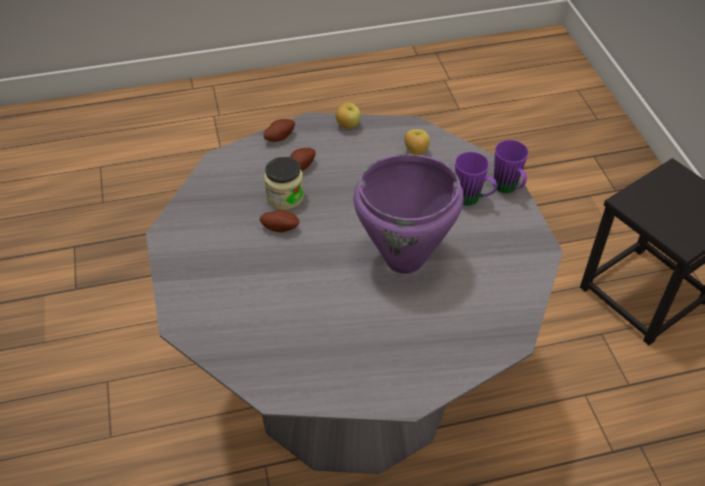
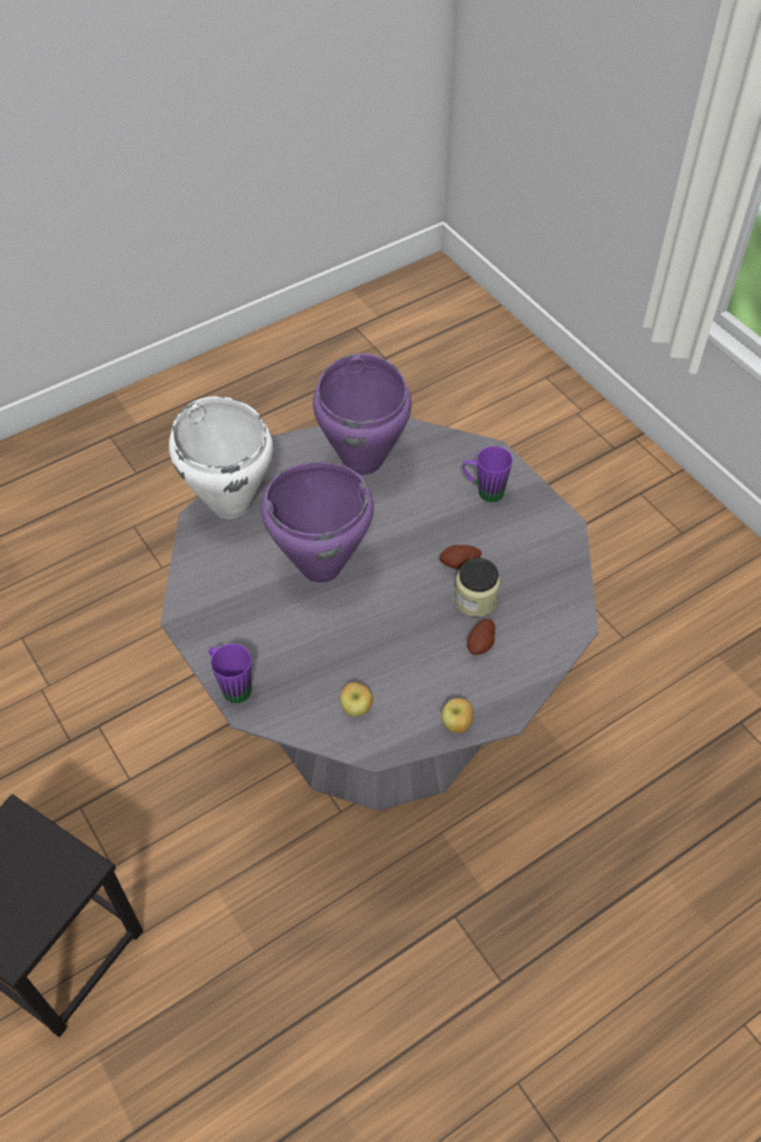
camera: 160 degrees right, 5 degrees up
(279, 137) = (530, 679): potato -> none
(317, 355) = (364, 460): none -> purple cooking pot
(472, 200) = (270, 658): purple mug -> purple mug (484, 491)
(474, 347) = (231, 503): none -> white cooking pot

